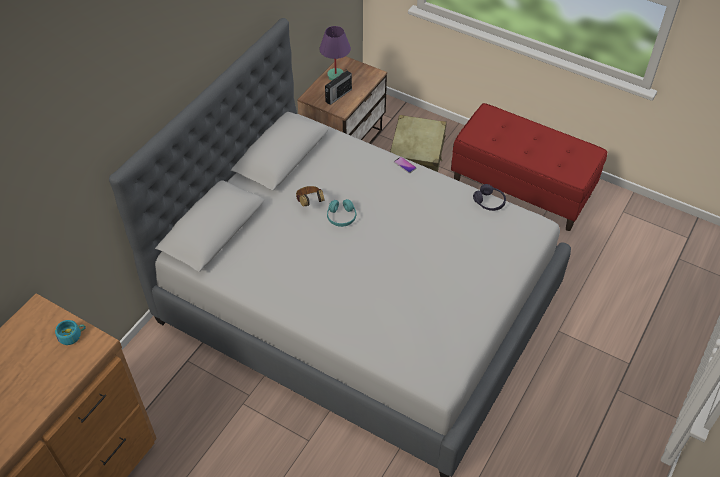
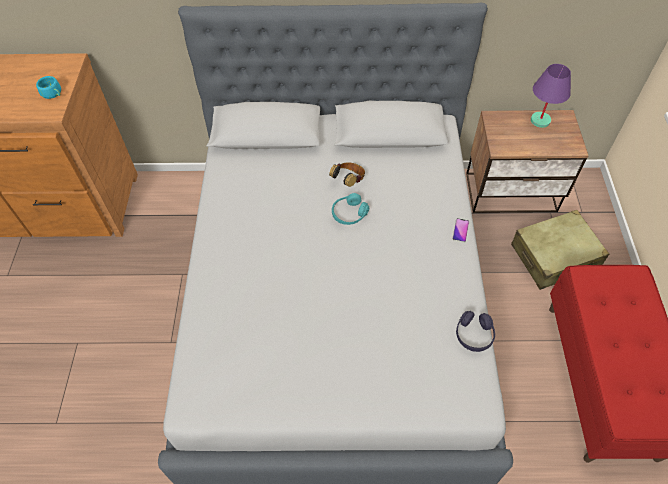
camera: 60 degrees right, 5 degrees up
(338, 96) = (515, 136): radio -> none

